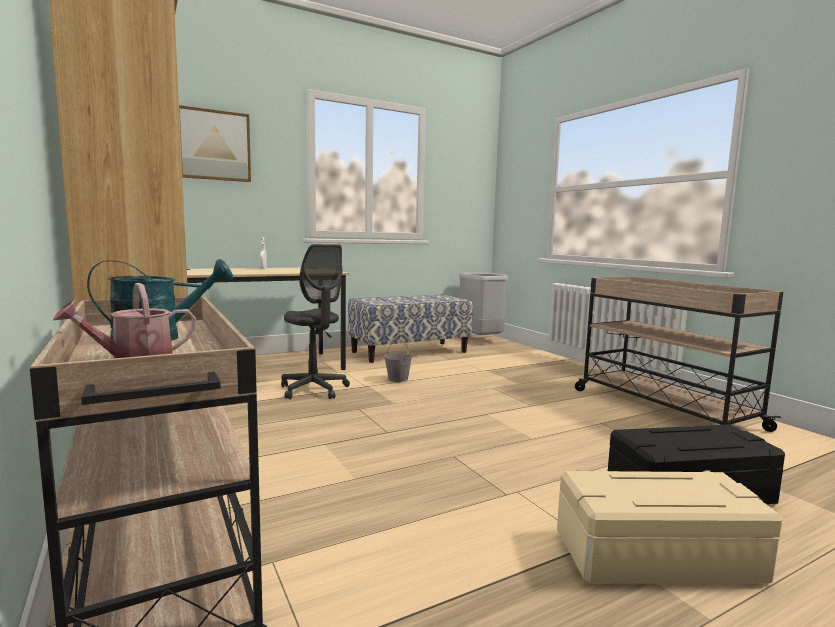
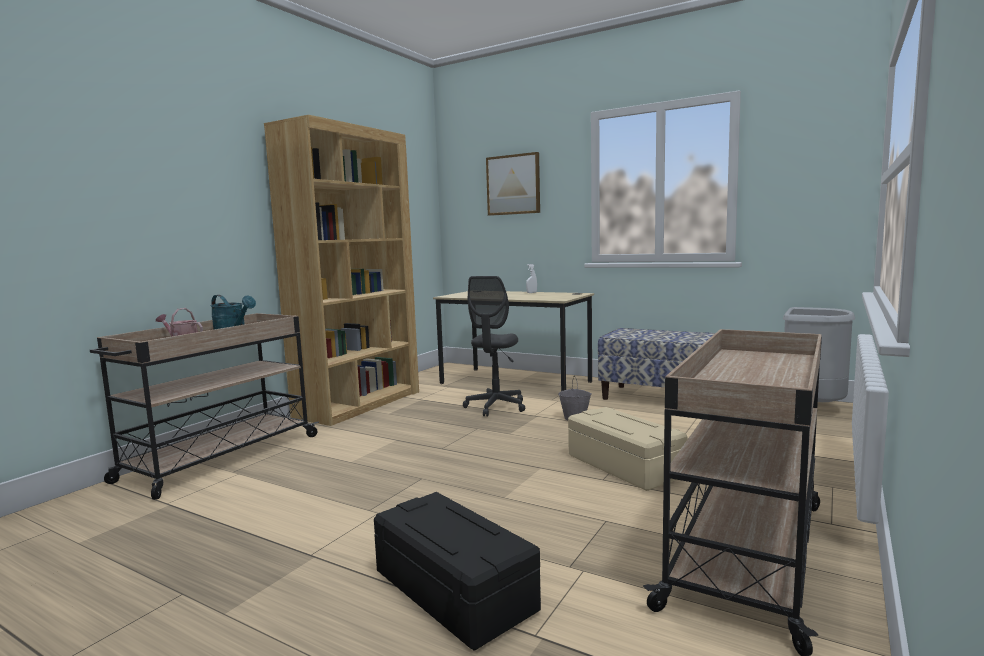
camera: 60 degrees right, 0 degrees up
(656, 557) = (304, 583): beige storage box -> beige storage box (623, 466)

